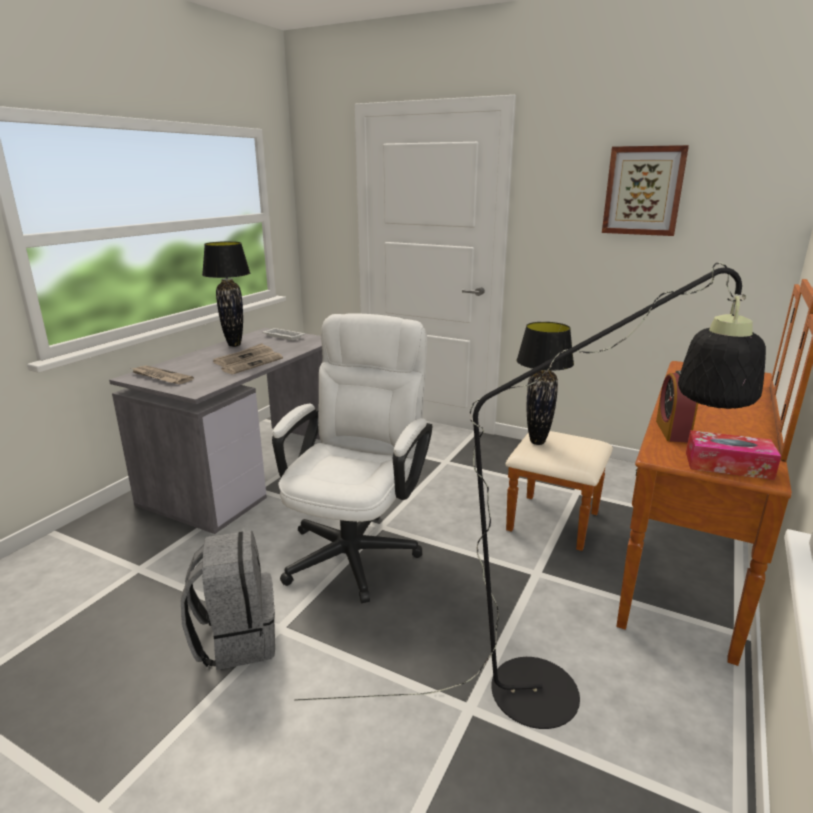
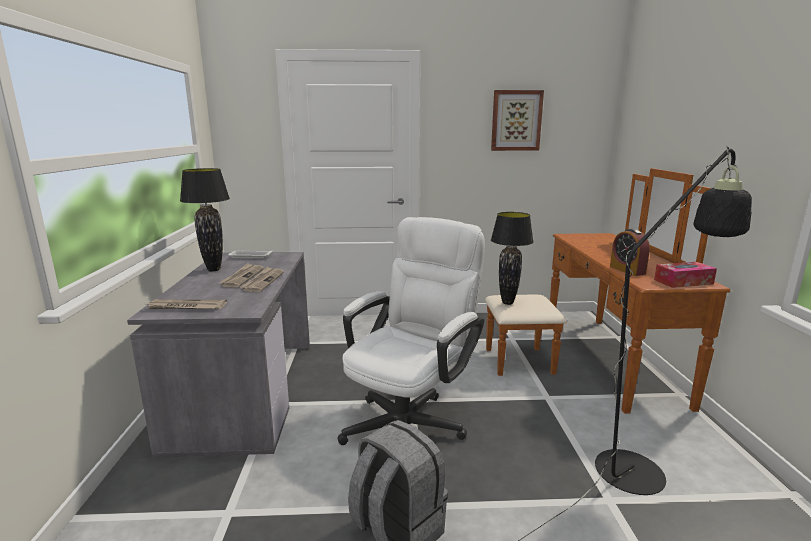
camera: 30 degrees left, 5 degrees down
(357, 547) = (411, 421): white office chair -> white office chair turned 45 degrees clockwise

